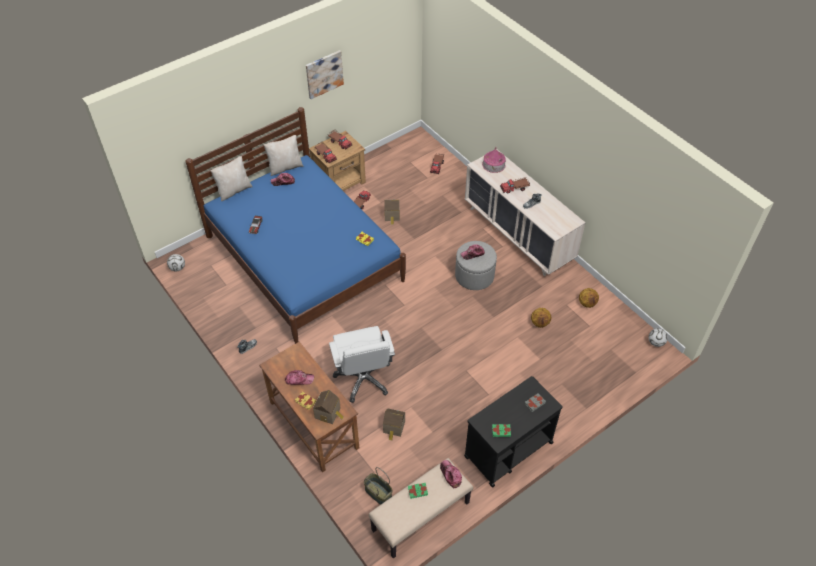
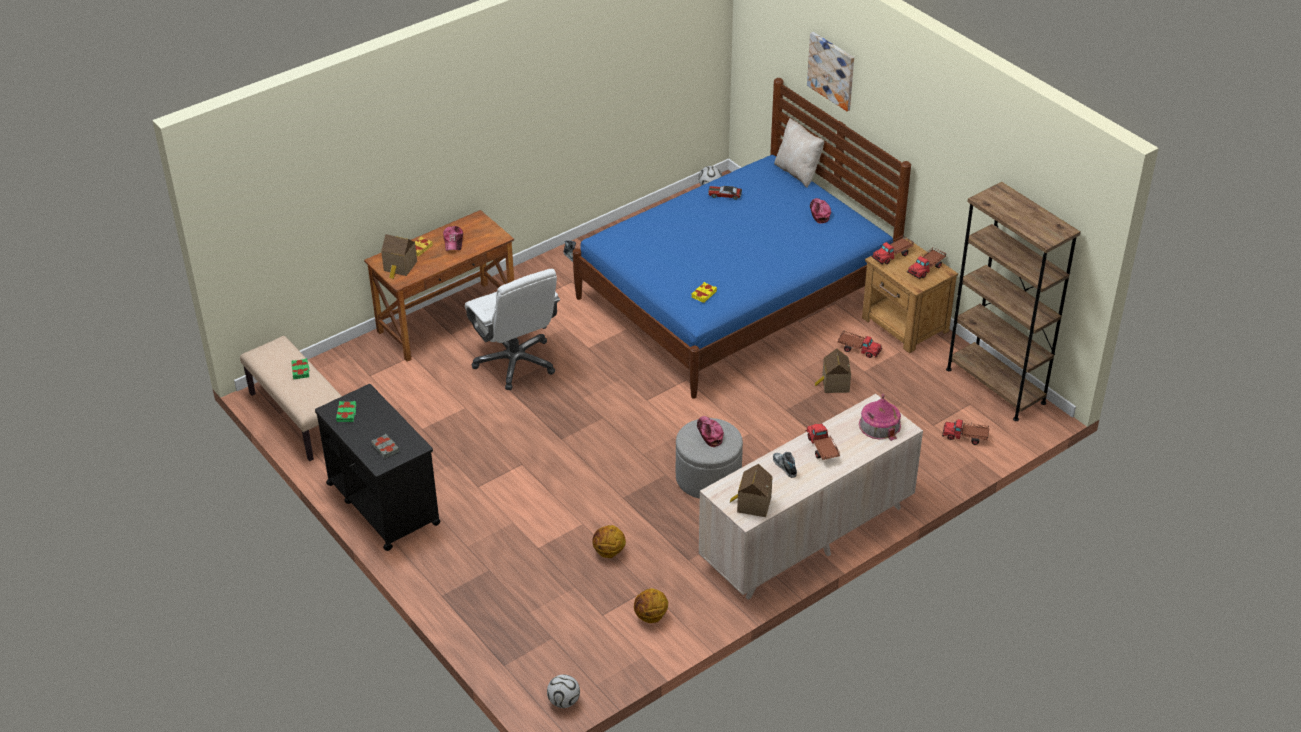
camera: 90 degrees right, 10 degrees down
(285, 167) = (853, 214): beige pillow -> none
(324, 74) = (953, 153): picture -> picture (832, 70)
(363, 378) = (516, 362): white office chair -> white office chair turned 105 degrees counterclockwise
(379, 493) = (339, 380): basket -> none
(394, 428) = (433, 392): toy house -> toy house (752, 504)
(395, 151) = (995, 386): none -> brown bookcase
(450, 475) = (317, 399): cap -> none

